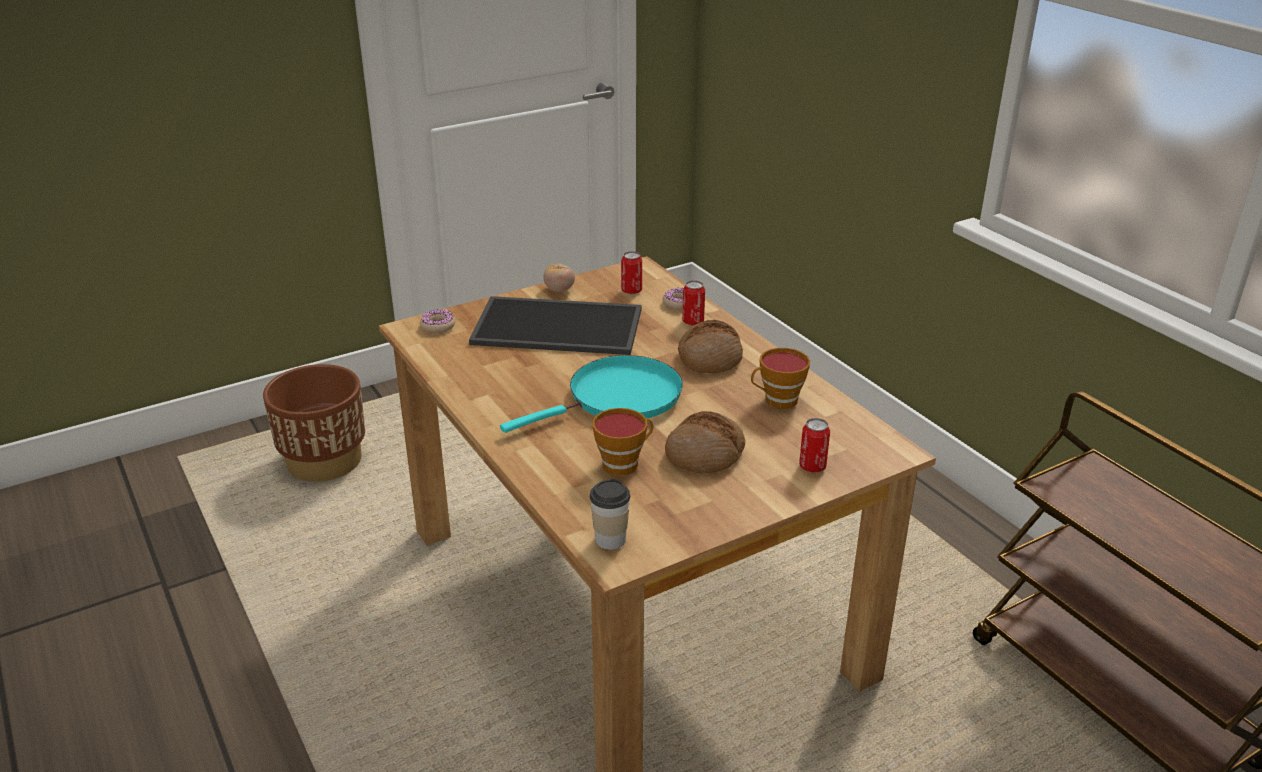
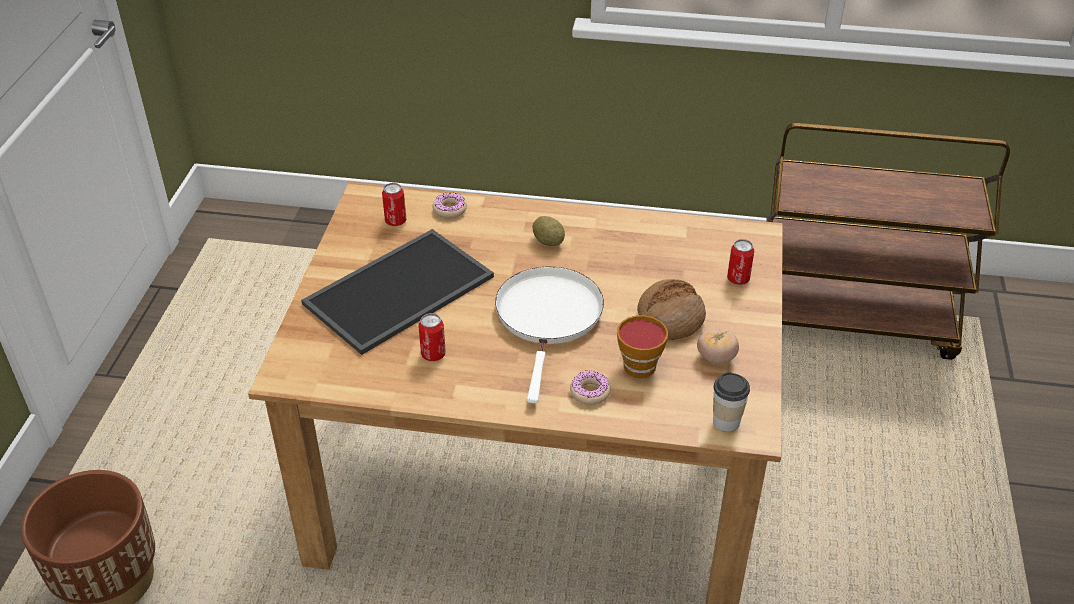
camera: 50 degrees left, 10 degrees up
(438, 326) = (303, 357): donut -> donut (590, 392)
(559, 290) = (338, 257): tomato -> tomato (716, 358)
(618, 398) = (549, 317): turquoise frying pan -> white frying pan
(693, 322) = (486, 219): can -> can (433, 354)
(710, 358) = (548, 241): bread -> potato
(777, 401) = (643, 246): cup -> none

